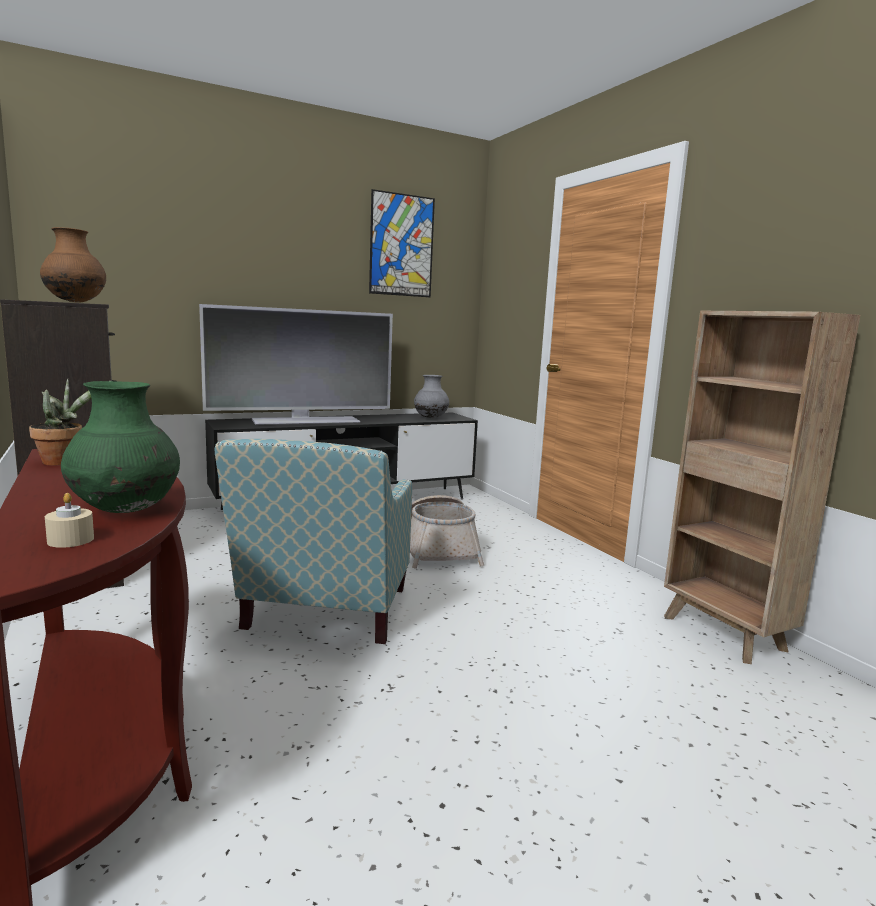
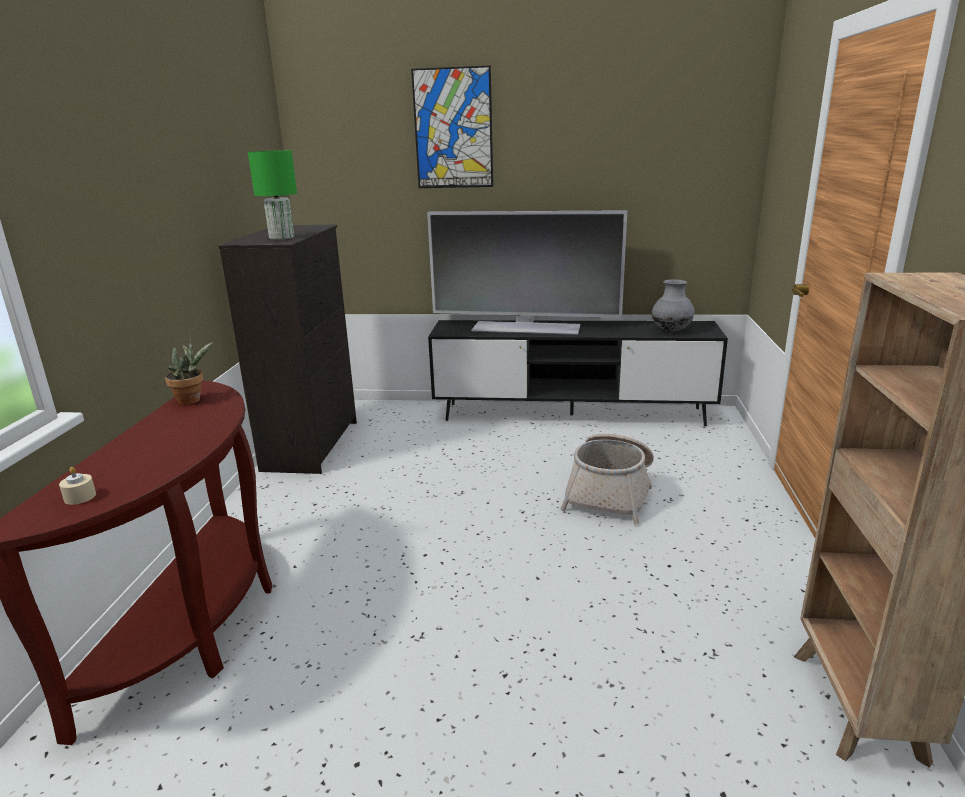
camera: 35 degrees right, 10 degrees up
(76, 302) = (282, 237): brown vase -> green table lamp
(126, 510) = (147, 470): green vase -> none
(323, 616) = (434, 544): armchair -> none
(401, 245) = (652, 123): picture -> picture (453, 129)

